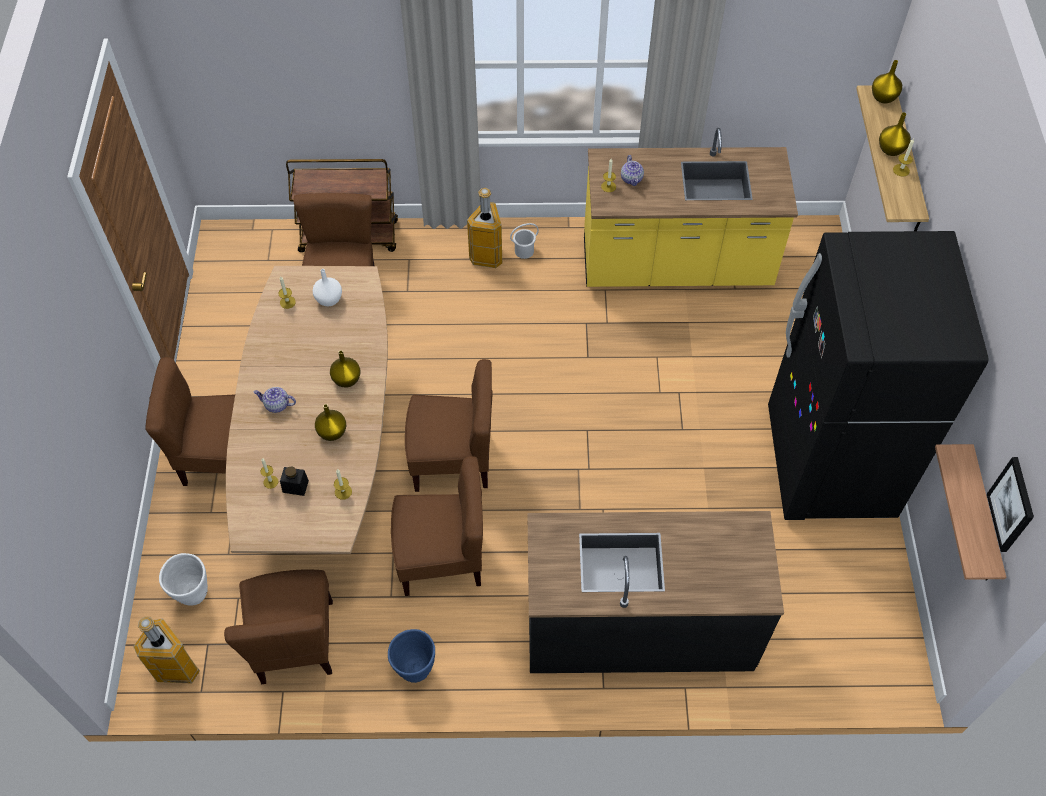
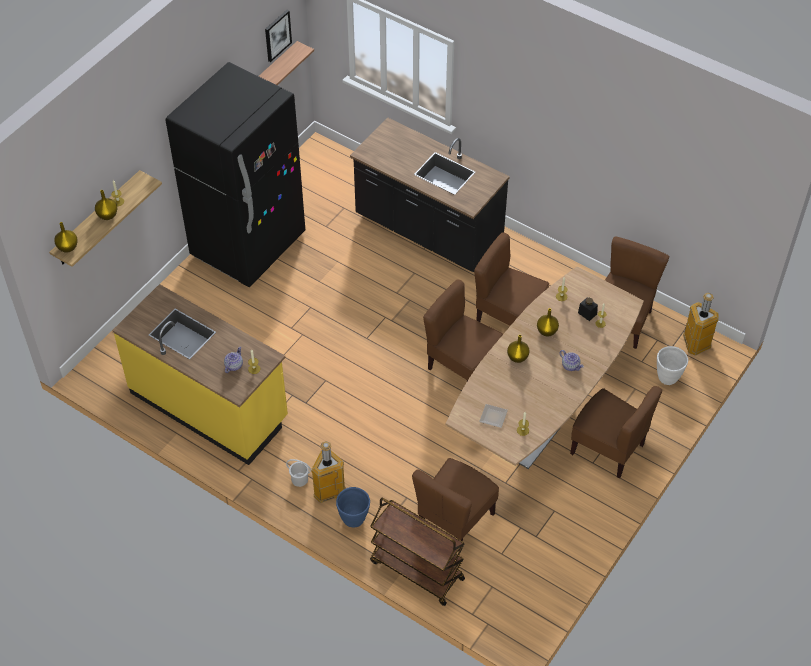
camera: 145 degrees left, 5 degrees down
(328, 300) = (494, 416): white vase -> plate
(415, 669) = (562, 275): blue planter -> blue planter (354, 519)

